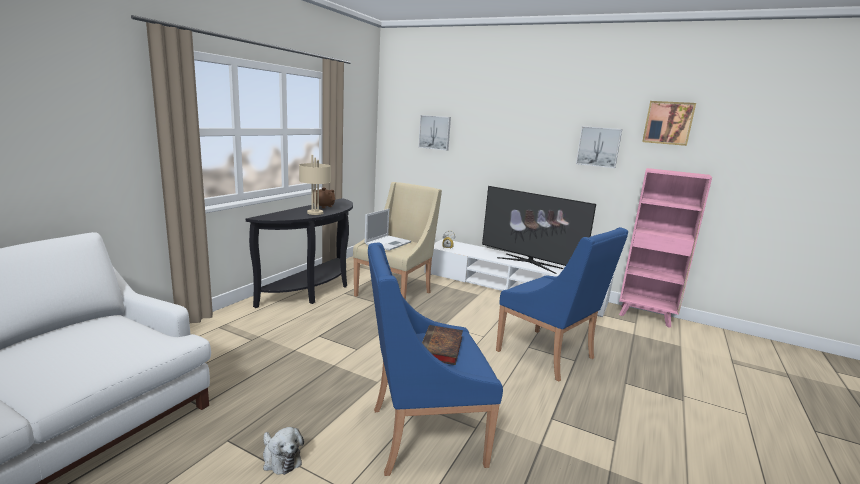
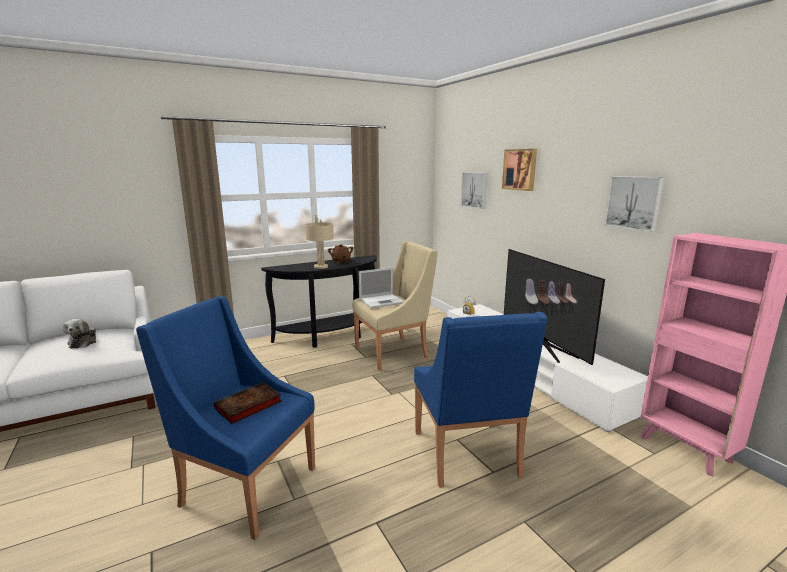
camera: 35 degrees right, 0 degrees up
(280, 458) = (141, 461): plush toy -> plush toy (83, 342)
(668, 123) = (731, 165): picture -> picture (520, 169)

